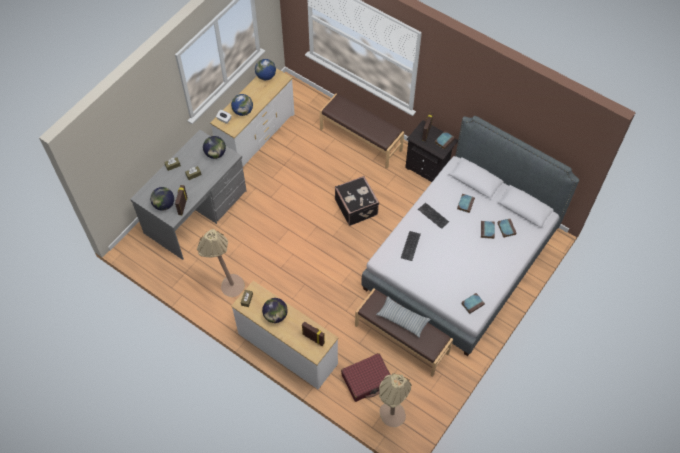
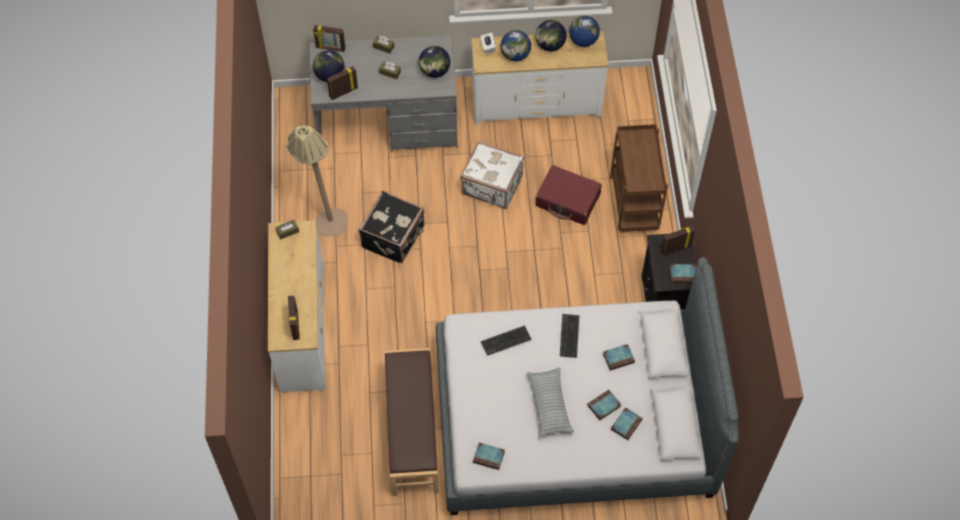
camera: 50 degrees right, 0 degrees up
(145, 191) = (330, 48): none -> picture frame
(275, 315) = (291, 271): globe -> globe (550, 45)
(287, 193) = (492, 186): none -> white suitcase
(357, 207) = (540, 265): black suitcase -> black suitcase (394, 237)
(361, 139) = (635, 204): brown bench -> brown cart
(367, 380) = (332, 432): red suitcase -> red suitcase (568, 200)
(390, 420) = (303, 489): beige floor lamp -> none
(402, 319) = (415, 403): pillow -> pillow (549, 405)

